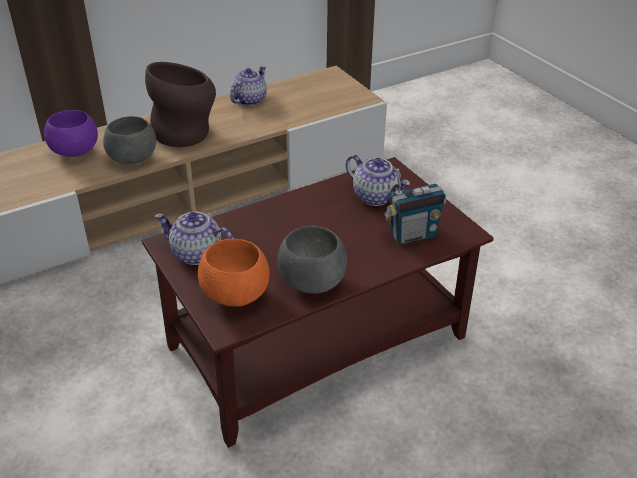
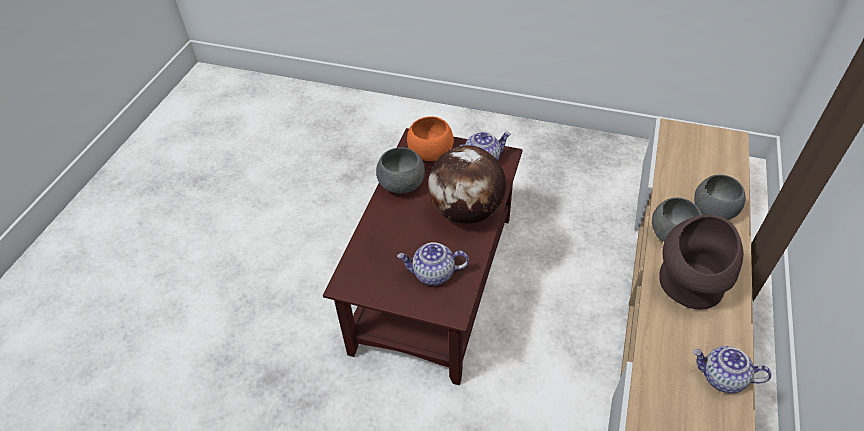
camera: 140 degrees right, 10 degrees up
(75, 152) = (712, 211): purple bowl -> grey bowl
(249, 100) = (722, 378): teapot -> teapot turned 120 degrees clockwise
(283, 221) = (466, 211): none -> globe
(412, 235) = (377, 257): radio -> none

